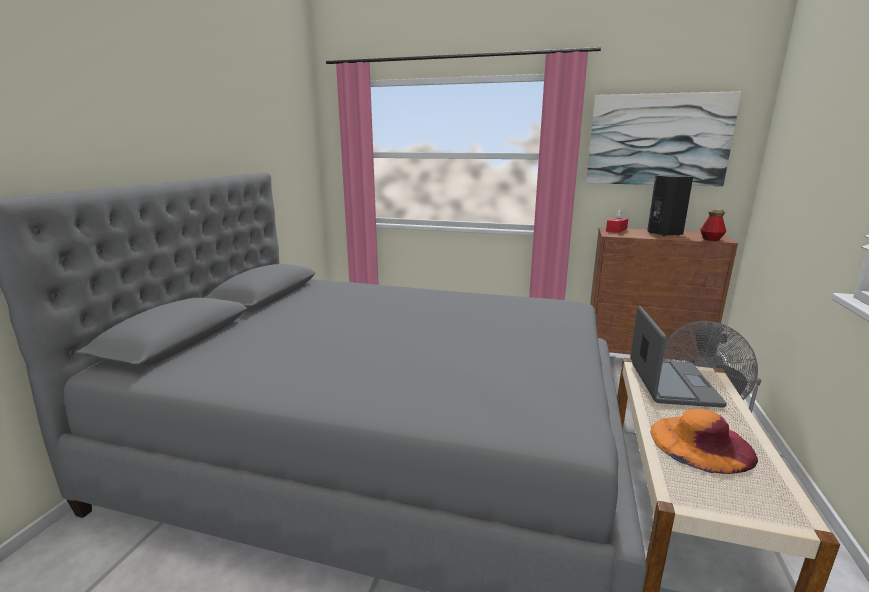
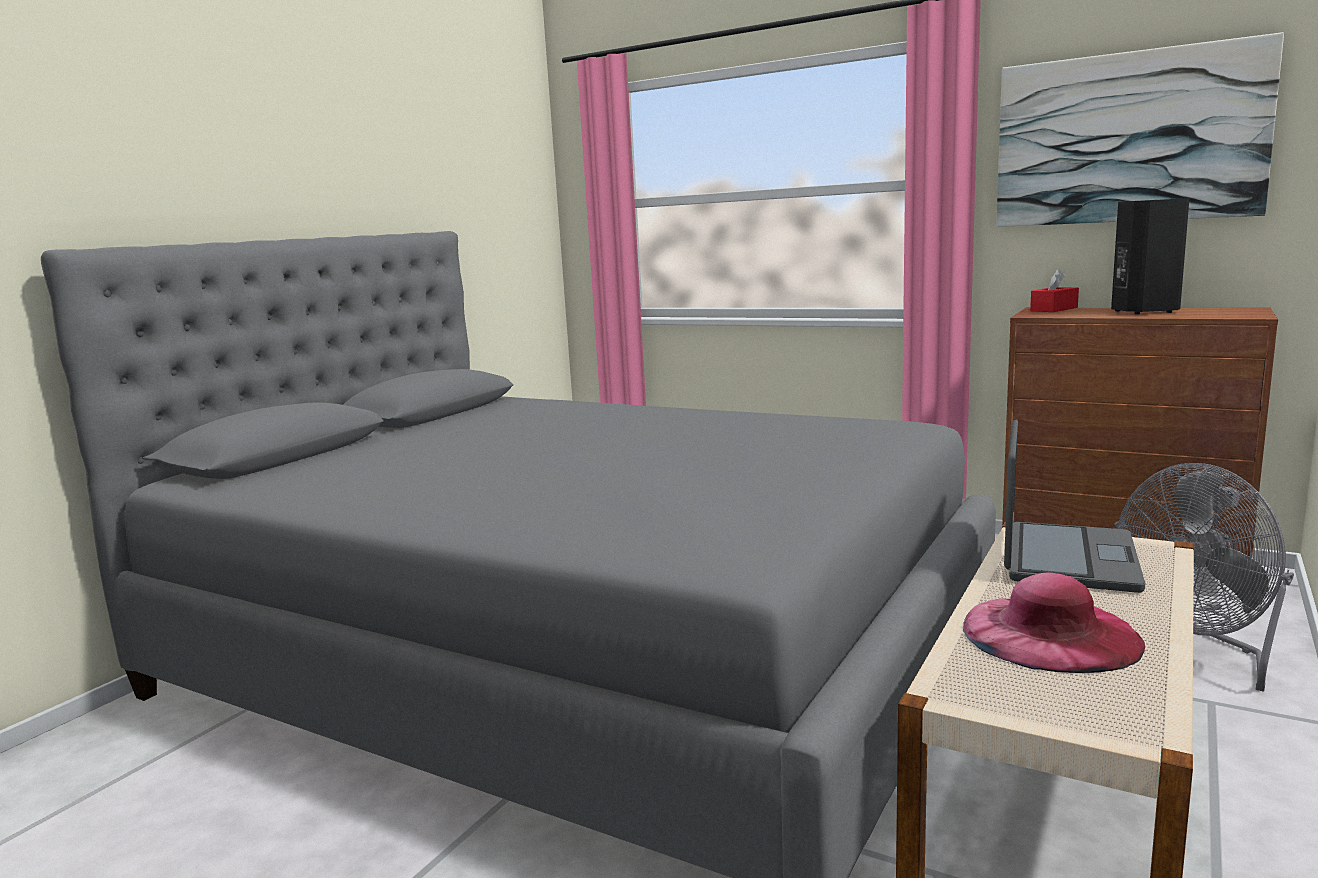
camera: 15 degrees right, 5 degrees down
(701, 443) = (1050, 633): orange hat -> pink hat
(711, 239) = (1229, 315): bottle -> none

